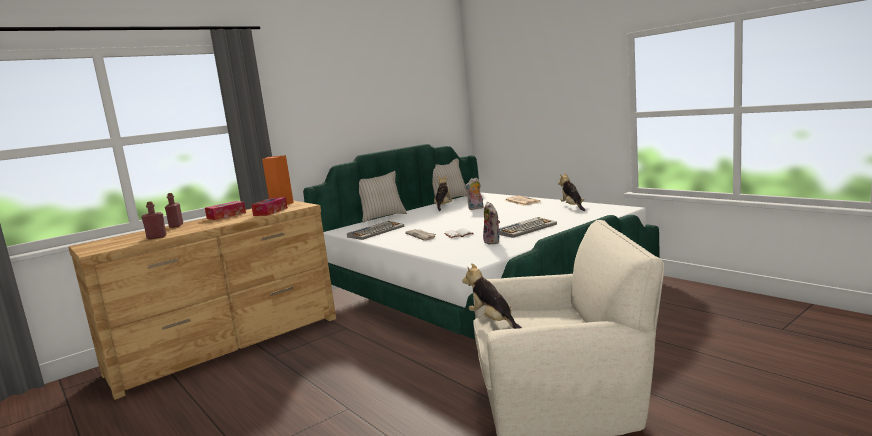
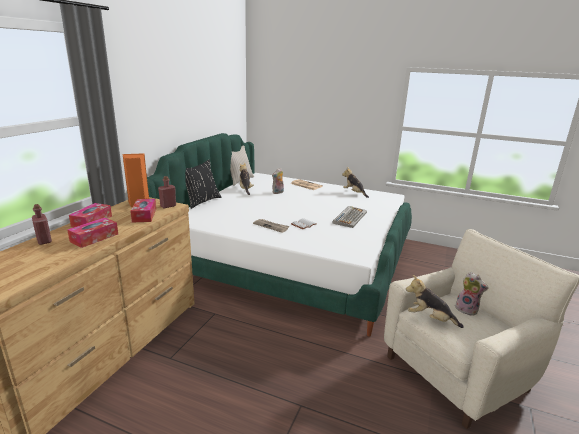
camera: 30 degrees left, 10 degrees up
(157, 237) = (48, 264): red bottle -> red bottle (168, 206)
(210, 224) = (94, 238): none -> tissue box
(376, 231) = (220, 221): keyboard -> none
(382, 217) = (201, 201): beige pillow -> black pillow
(493, 242) = (343, 233): plush toy -> plush toy (467, 309)

